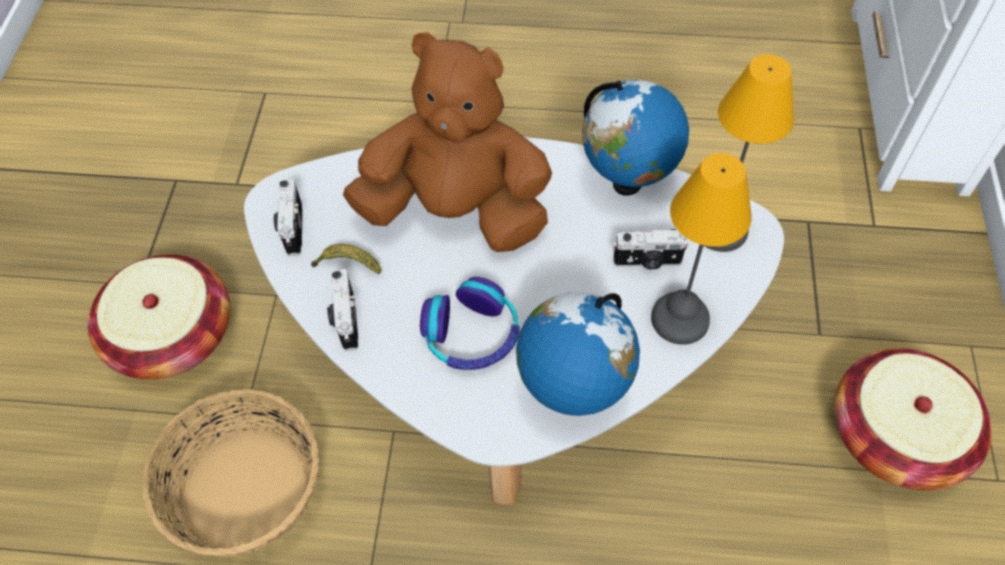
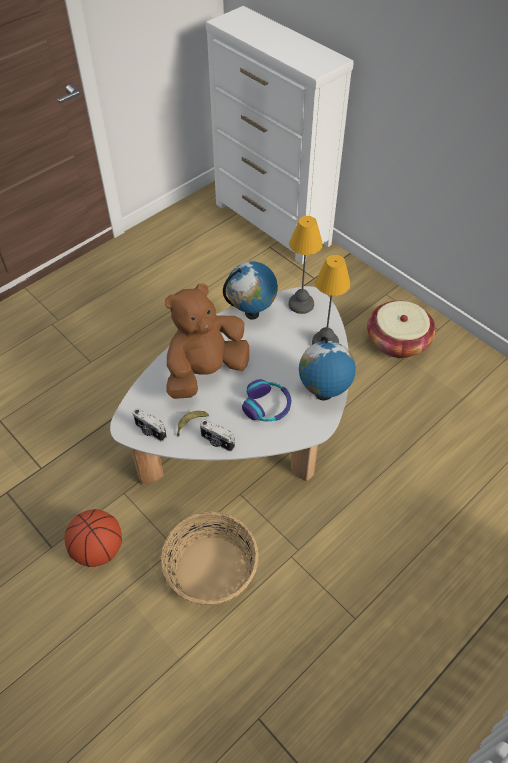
camera: 50 degrees left, 5 degrees down
(173, 335) = (98, 549): basket -> basketball
(647, 262) = (292, 333): camera -> none

